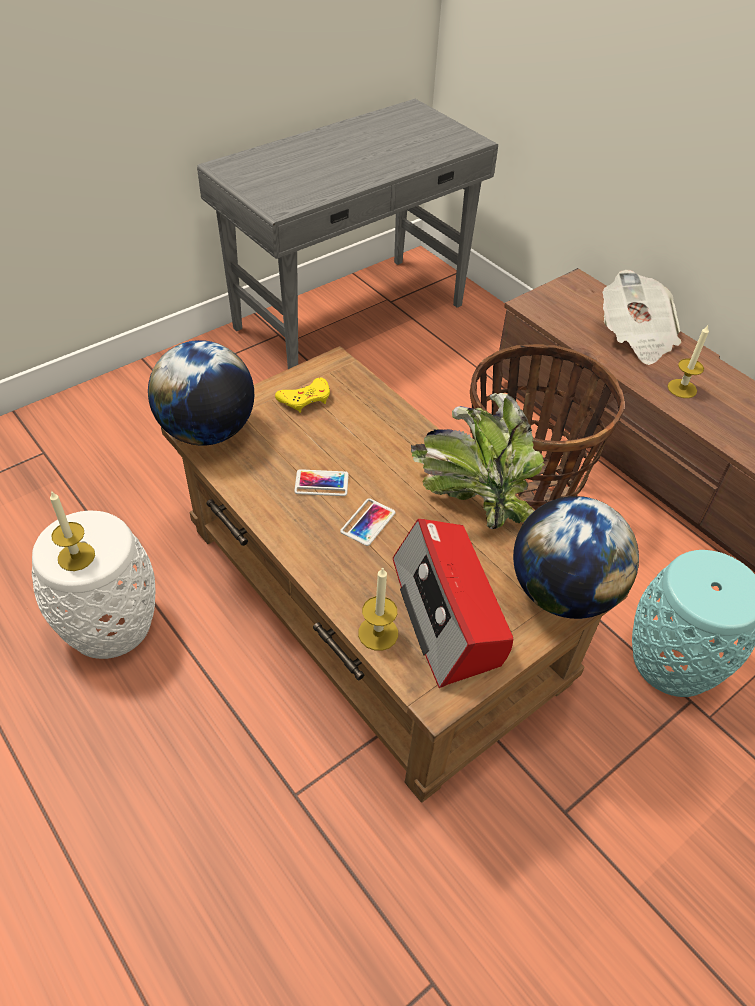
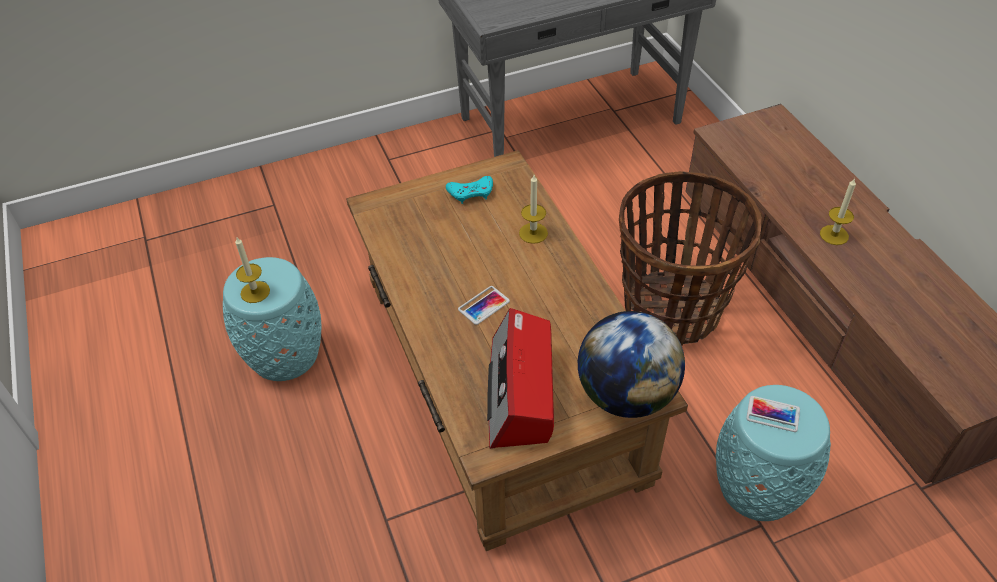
camera: 20 degrees right, 0 degrees up
(110, 624) = (285, 354): white stool -> turquoise stool
(208, 431) = (382, 208): globe -> none
(305, 399) = (471, 192): yellow game controller -> turquoise game controller
(321, 483) = (458, 266): phone -> phone (773, 414)
(378, 633) = (457, 396): candle -> candle (533, 233)
(472, 496) = (581, 299): potted plant -> none
(635, 337) = (809, 178): newspaper -> none

